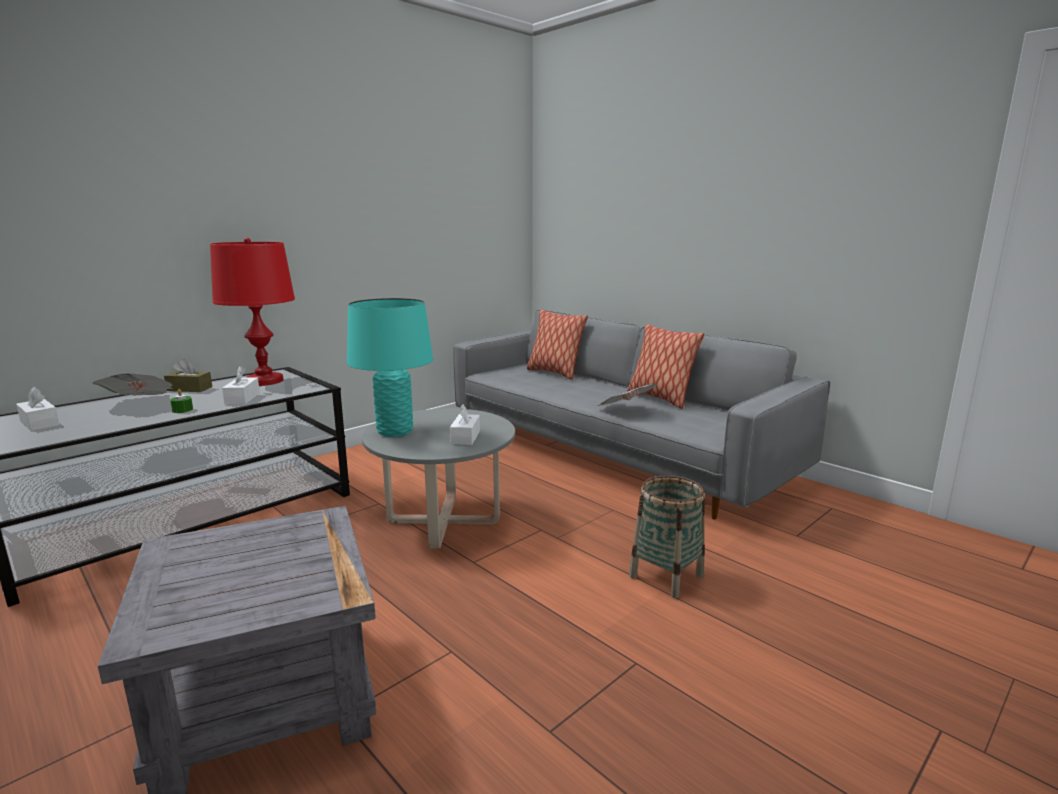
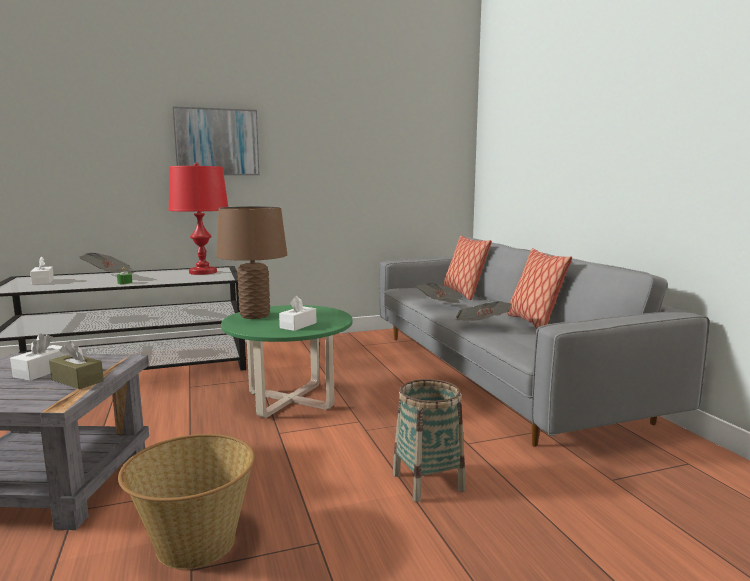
camera: 25 degrees right, 5 degrees down
(189, 389) = (150, 272): brown tissue box -> brown tissue box (77, 380)
(242, 398) = (169, 280): white tissue box -> white tissue box (43, 371)
(255, 207) = (217, 142): none -> picture
(395, 431) = (255, 315): turquoise table lamp -> brown table lamp
(443, 521) = (290, 400): grey coffee table -> green coffee table
(523, 705) = (194, 544): none -> basket
(555, 391) = (441, 306): none -> newspaper

